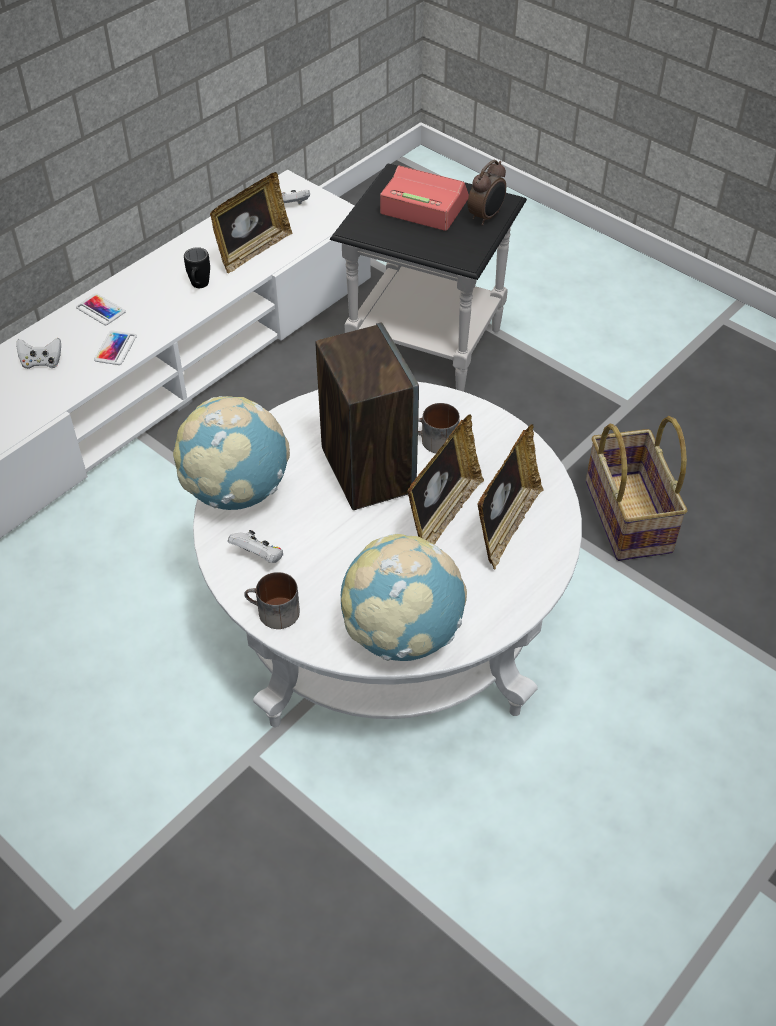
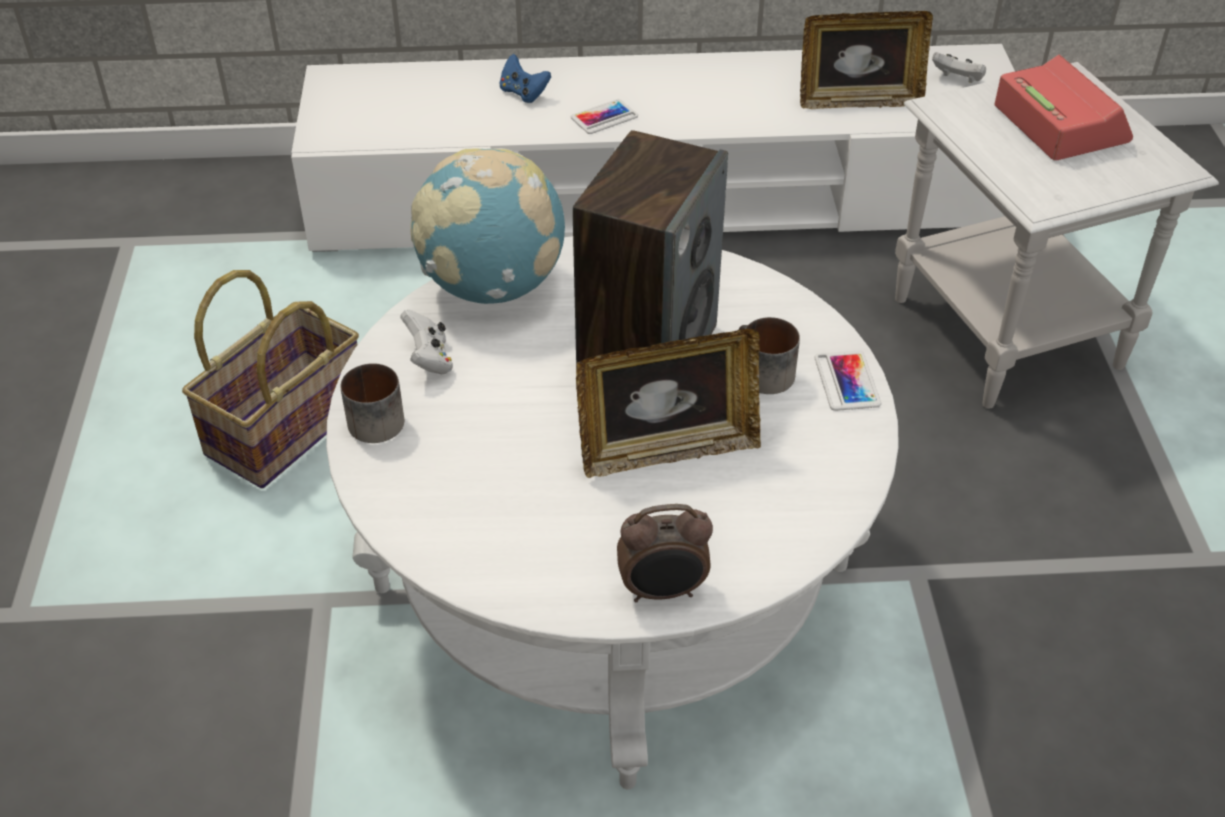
camera: 45 degrees right, 5 degrees down
(42, 362) = (523, 93): white game controller -> blue game controller
(101, 310) = (635, 77): phone -> phone (847, 381)
(199, 287) = (757, 106): black mug -> none
(402, 634) = (459, 534): globe -> none
(424, 345) = (1004, 330): black side table -> white side table
(486, 217) = (1130, 173): alarm clock -> alarm clock (663, 591)
(506, 525) = (722, 512): picture frame -> none
(626, 516) = (1039, 680): basket -> basket (285, 426)

